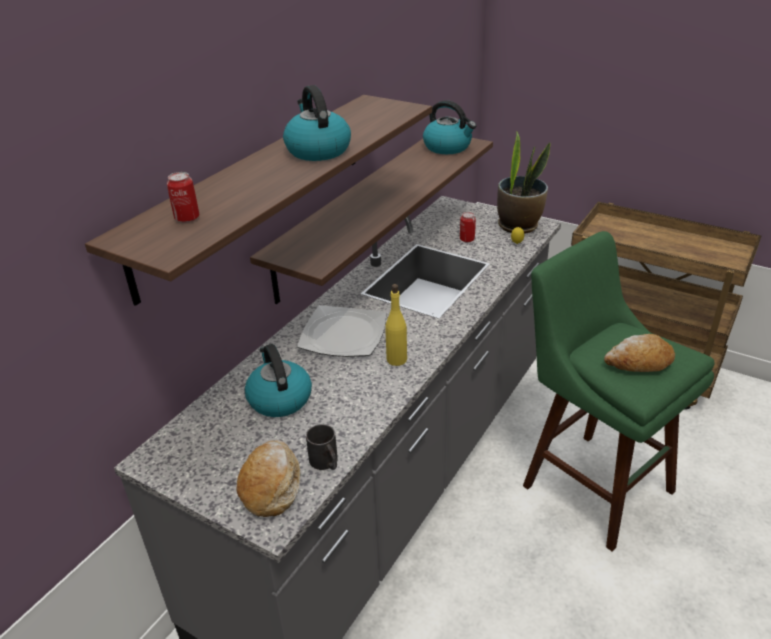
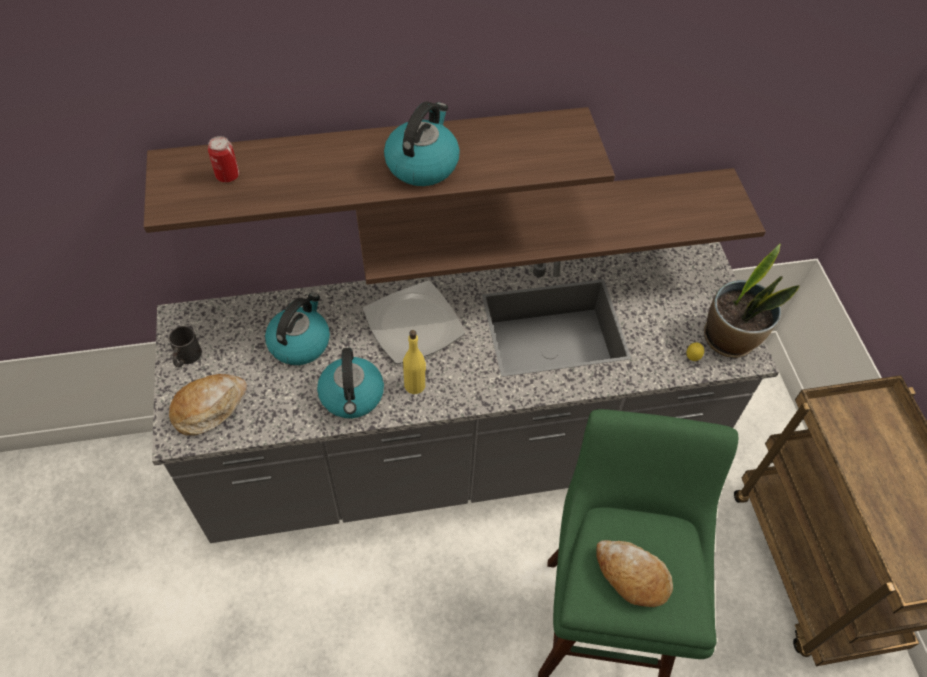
camera: 45 degrees right, 20 degrees up
(326, 463) = (257, 425): black mug -> black mug (186, 358)
(448, 147) = (706, 204): kettle -> kettle (352, 396)
(467, 239) = (655, 313): can -> none

